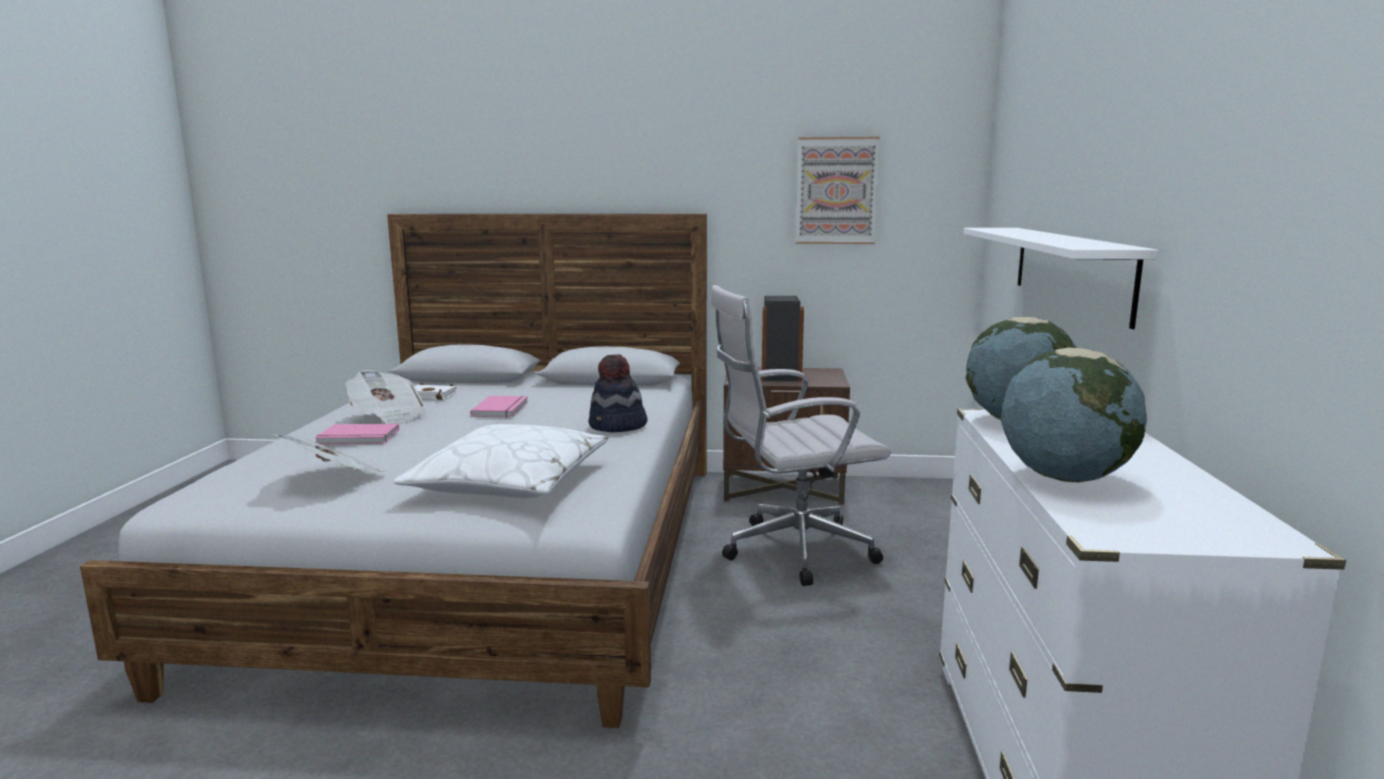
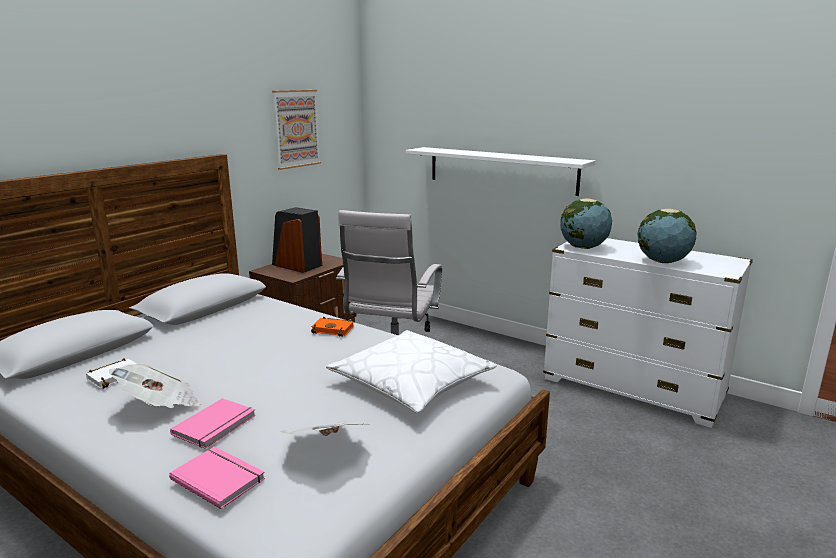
camera: 60 degrees left, 5 degrees up
(502, 409) = (222, 356): pink book -> pink book (219, 478)
(617, 426) = (334, 329): hat -> orange book

